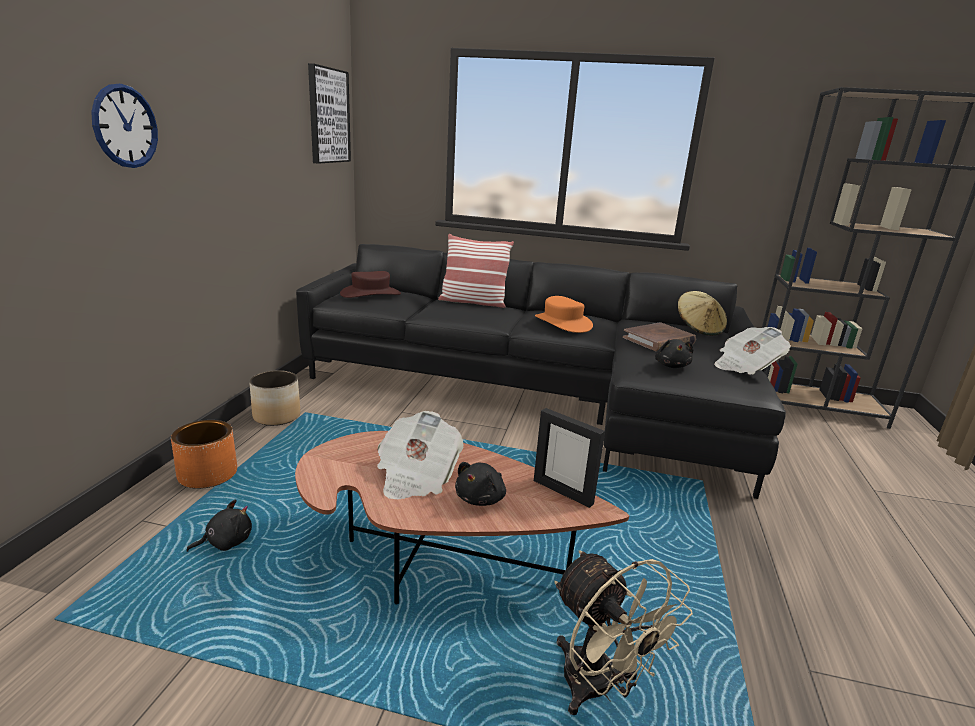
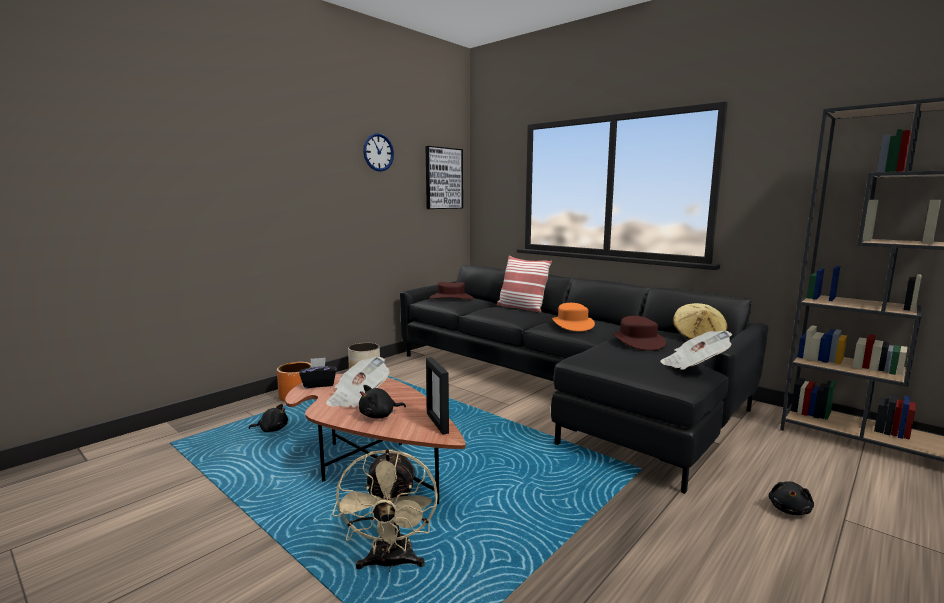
camera: 30 degrees right, 10 degrees down
(125, 126) = (277, 187): wall clock -> wall clock (378, 152)
(329, 464) = (319, 384): none -> black tissue box
(658, 340) = (637, 341): brown book -> brown hat
(671, 365) = (618, 357): black plush toy -> black plush toy (789, 509)

